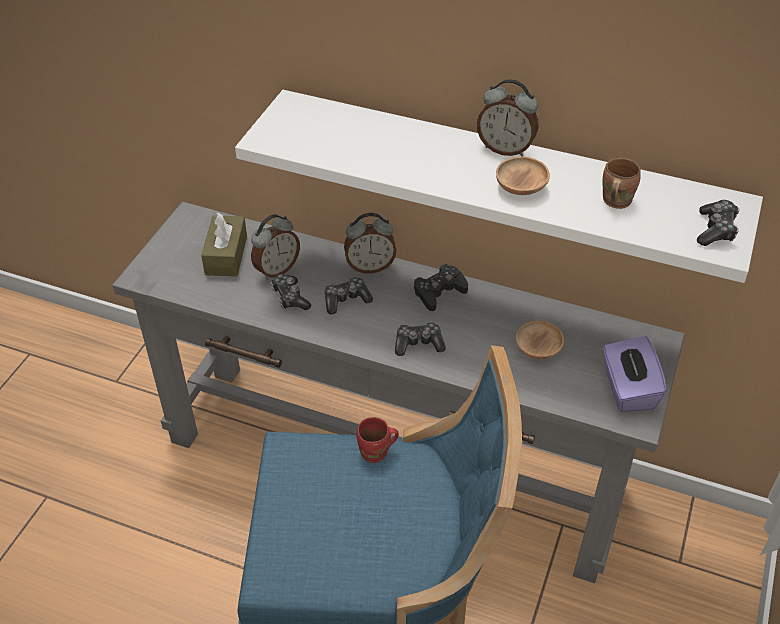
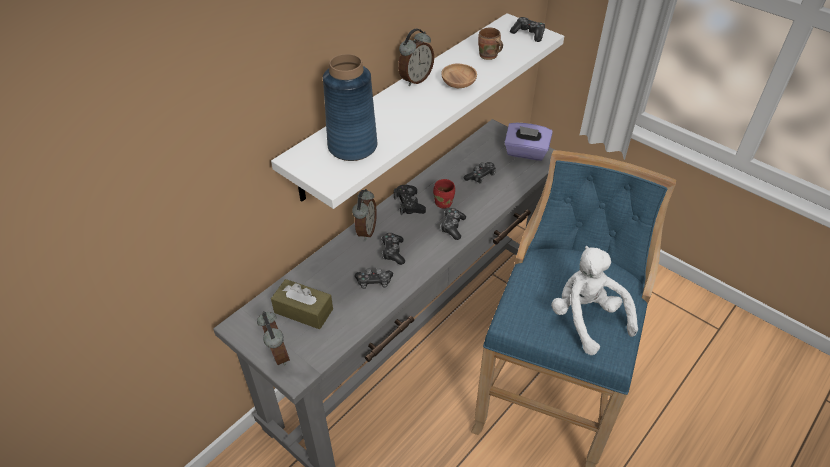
camera: 70 degrees left, 0 degrees up
(276, 269) = (338, 283): alarm clock -> alarm clock (277, 355)
(325, 533) = (586, 318): none -> white plush toy
(334, 135) = (352, 146): none -> blue vase
(376, 453) = (529, 277): red mug -> red mug (444, 202)
(538, 349) = (480, 176): brown bowl -> game controller

